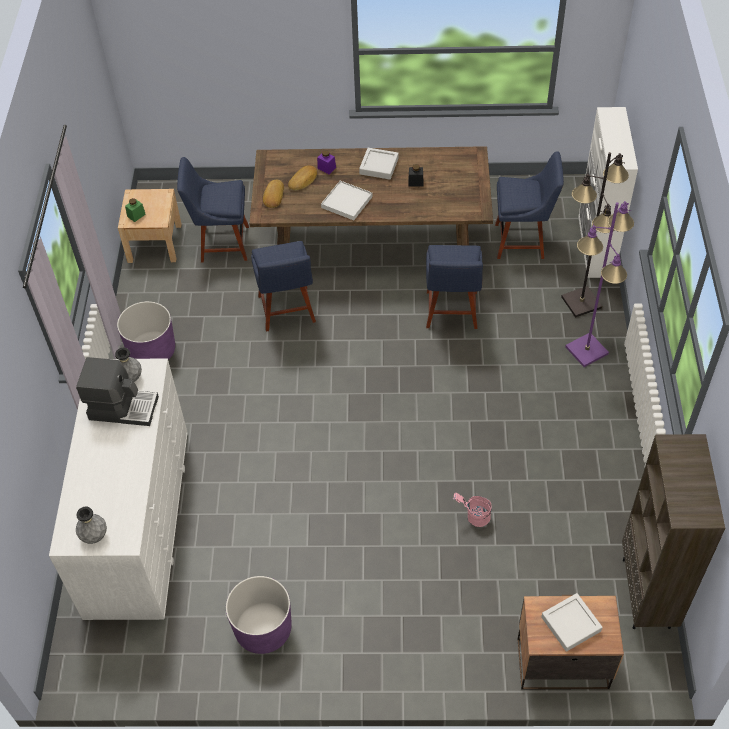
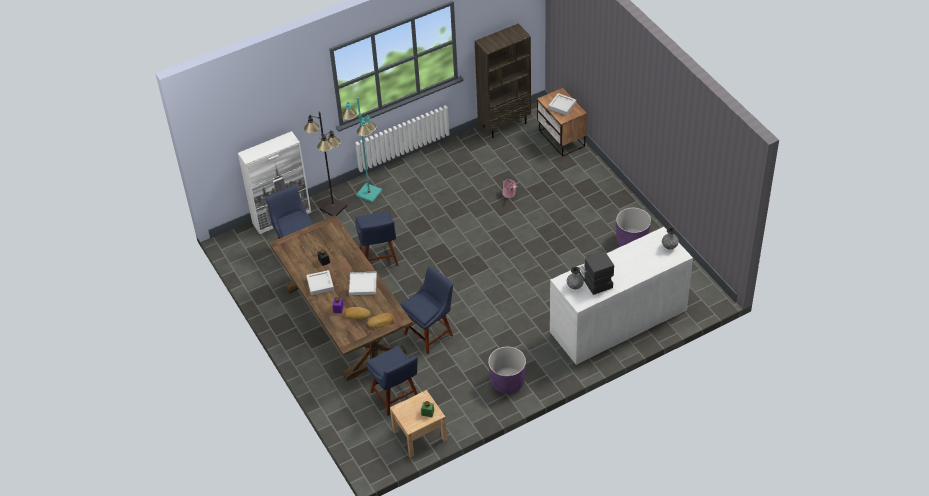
camera: 120 degrees left, 5 degrees down
(451, 312) = (379, 258): blue chair -> blue chair turned 105 degrees clockwise
(587, 350) = (369, 193): purple floor lamp -> turquoise floor lamp

